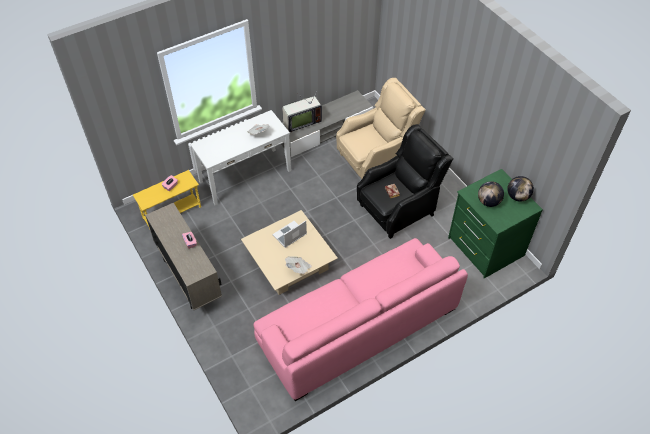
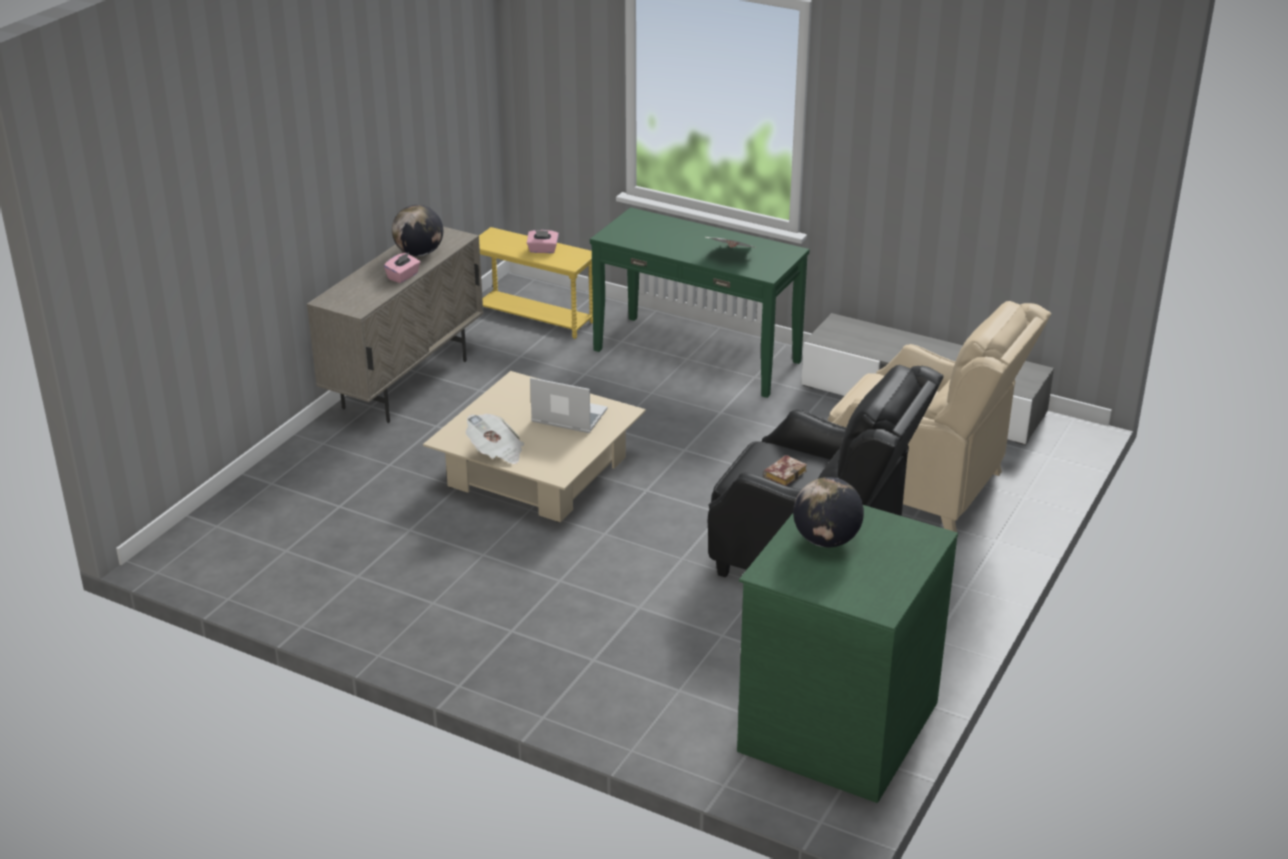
camera: 60 degrees right, 20 degrees down
(245, 176) = (697, 355): white console table -> green console table
(301, 122) = (873, 335): television -> none
(358, 325) = (451, 605): pink sofa -> none
(517, 196) = (891, 579): globe -> globe (419, 253)

